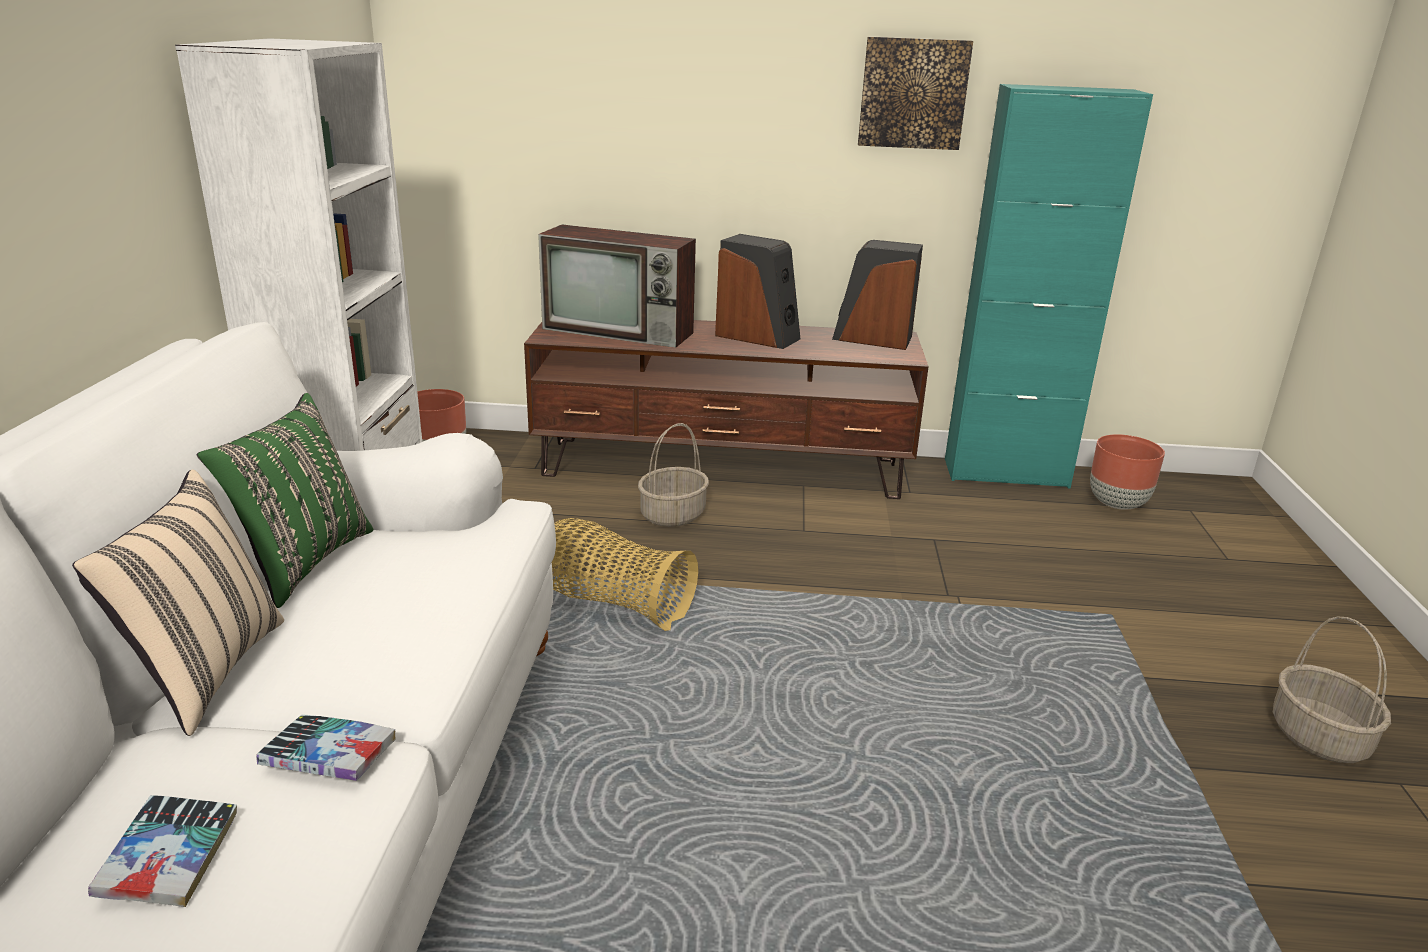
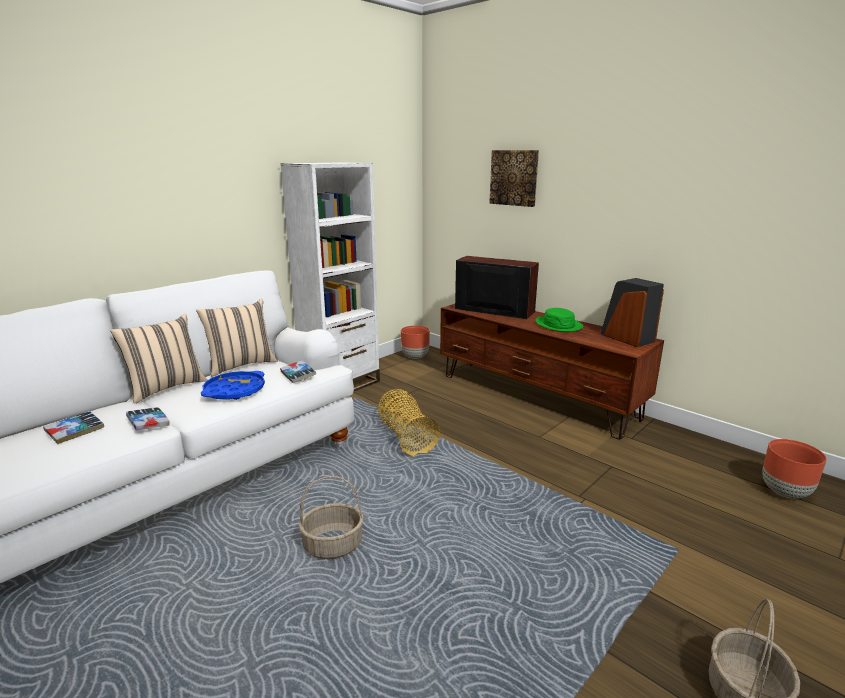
camera: 40 degrees right, 5 degrees down
(301, 562) = (241, 365): green pillow -> beige pillow
(405, 617) = (234, 391): none -> blue tray
(479, 542) = (298, 375): none -> book
(621, 331) = (492, 310): television -> television turned 150 degrees clockwise
(673, 515) = (481, 409): basket -> basket (332, 546)
(757, 336) = (558, 325): speaker -> green hat
(913, 93) = (671, 190): picture -> picture (514, 178)
(1006, 473) = (717, 448): turquoise cabinet -> none

